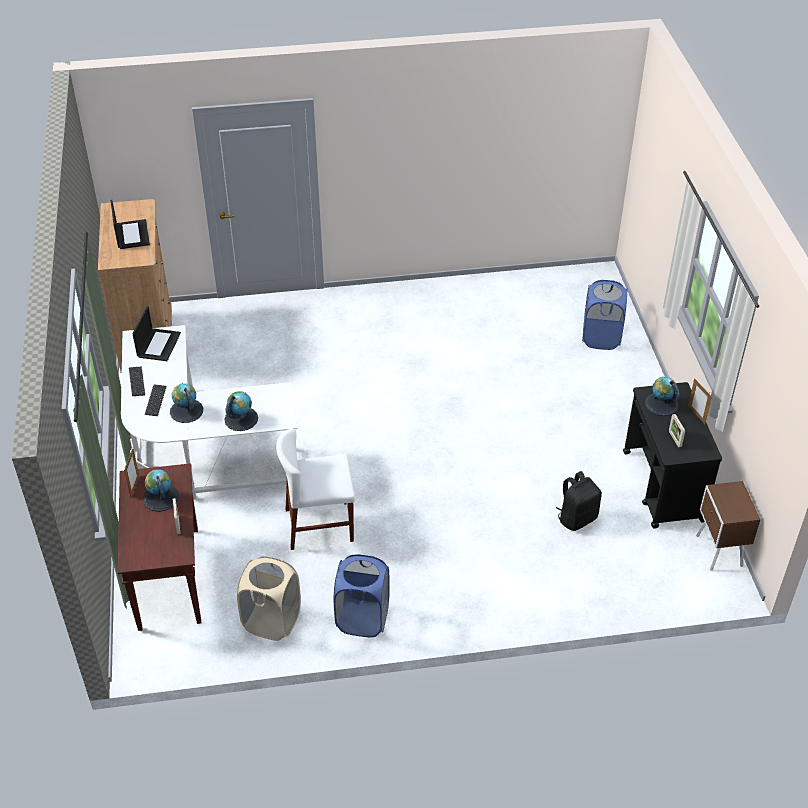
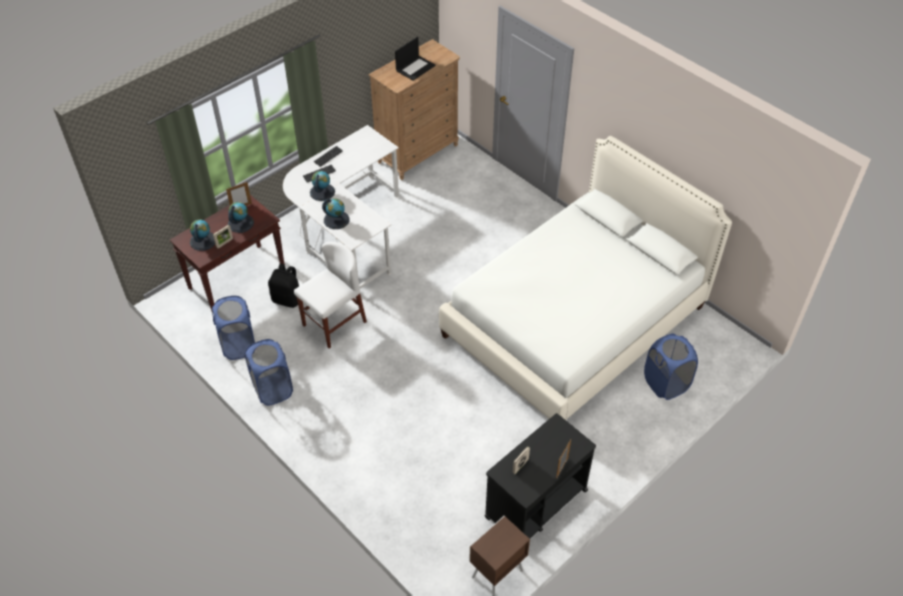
camera: 55 degrees right, 5 degrees up
(158, 344) = (369, 146): laptop -> none
(272, 621) = (239, 345): beige laundry basket -> blue laundry basket
(319, 525) = (334, 323): white chair -> white chair turned 90 degrees clockwise
(481, 353) = (575, 321): none -> white bed
(577, 518) = (456, 463): black backpack -> black backpack (288, 299)
(661, 404) = (553, 439): globe -> globe (203, 241)

